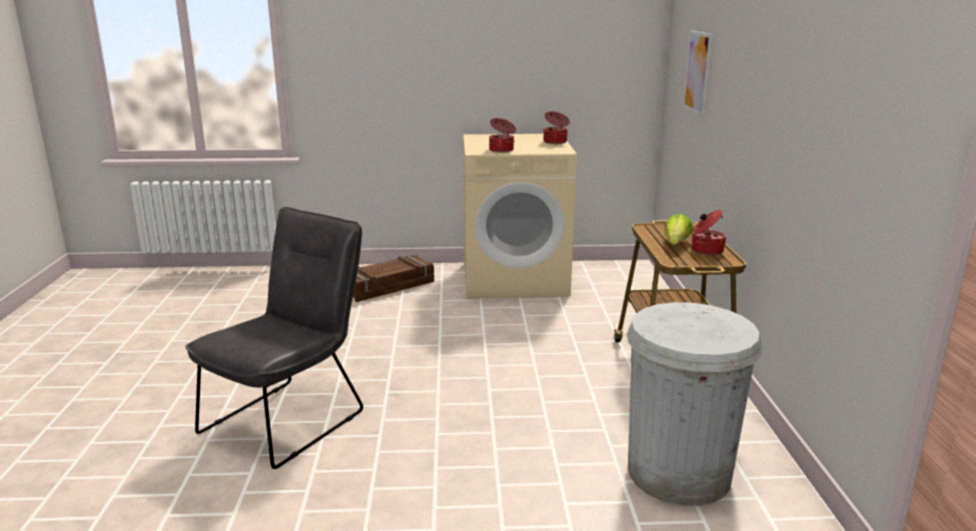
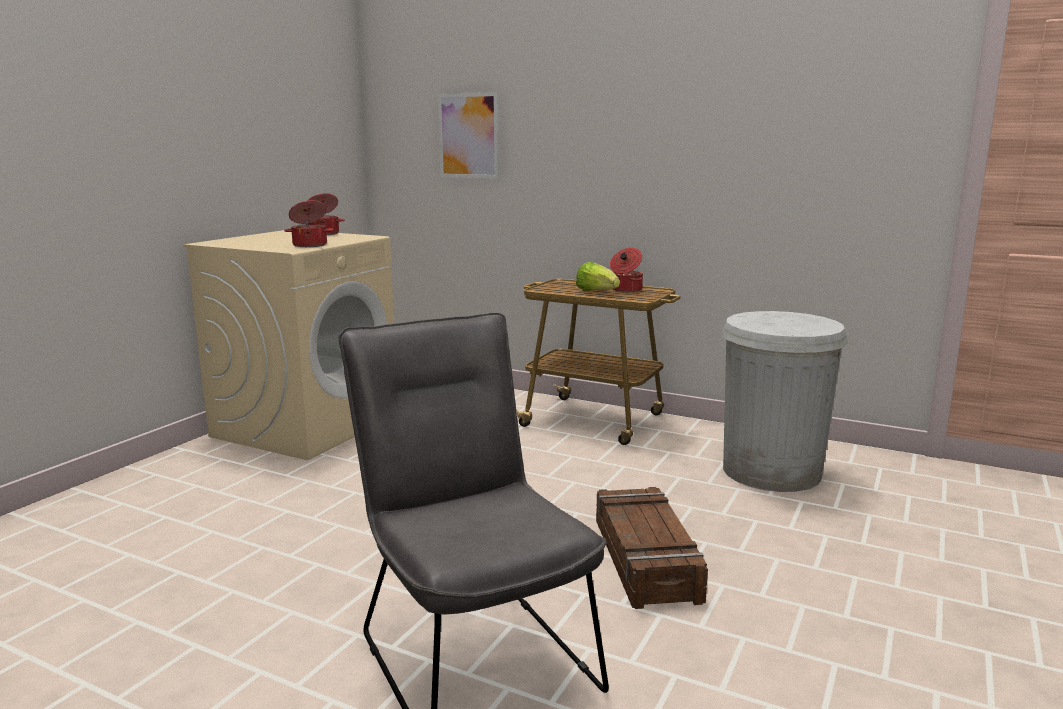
camera: 60 degrees left, 5 degrees down
(388, 287) = (178, 495): crate -> crate (647, 559)

